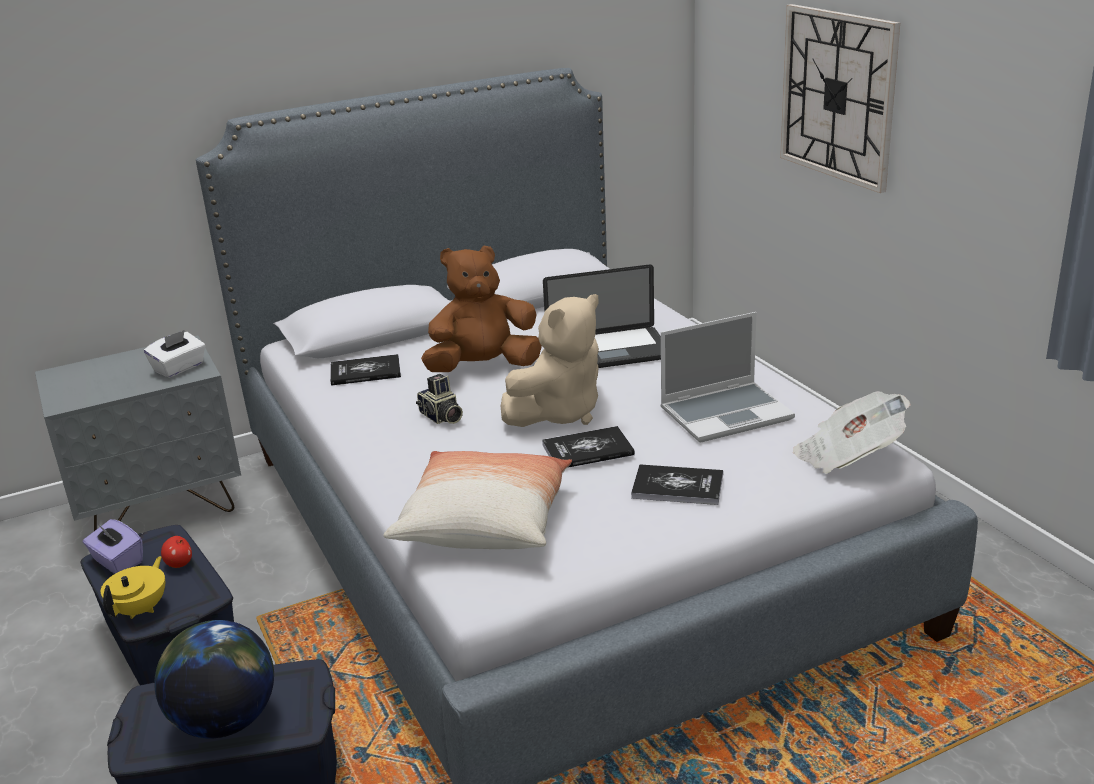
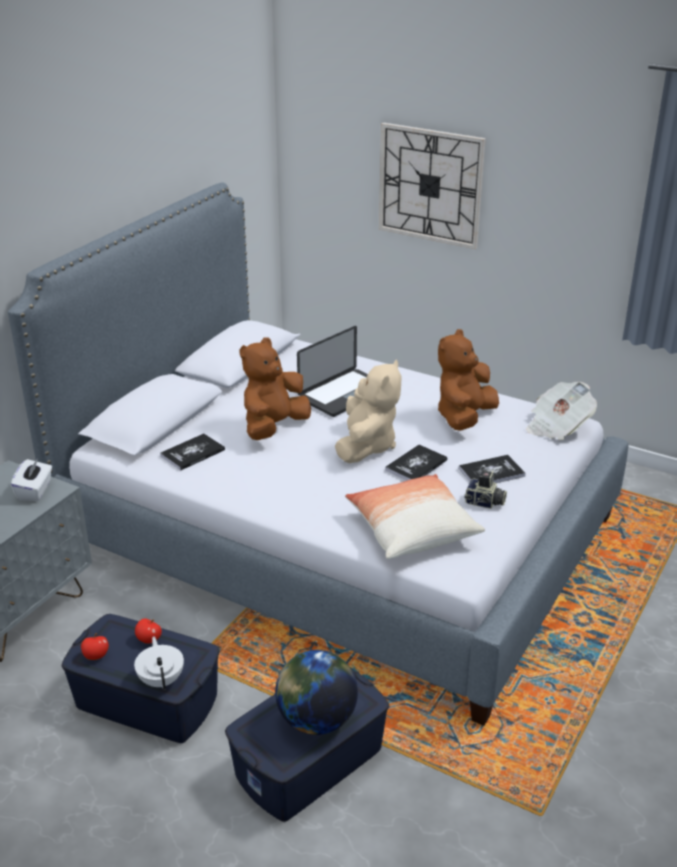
camera: 35 degrees left, 5 degrees up
(117, 561) = (96, 656): purple tissue box -> apple
(141, 609) = (161, 679): yellow teapot -> white teapot
(441, 417) = (293, 471): camera -> camera (484, 503)
(726, 413) = (464, 417): laptop -> brown plush toy

